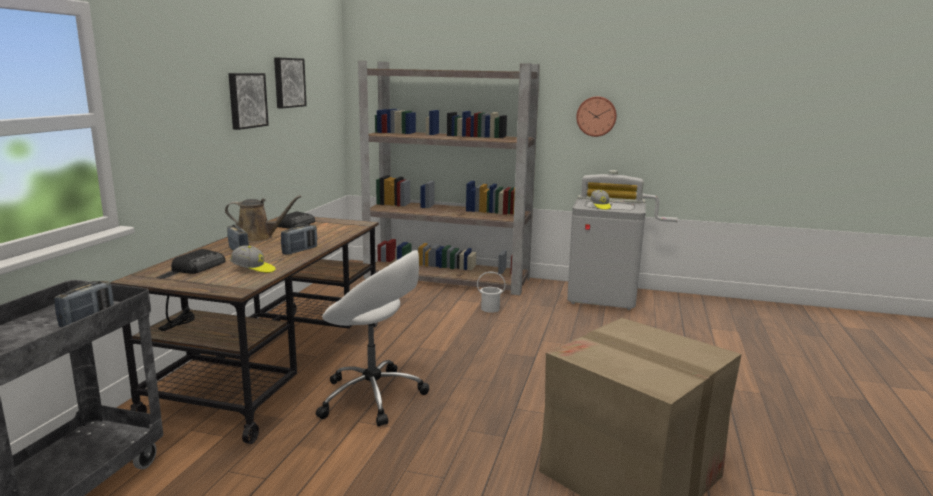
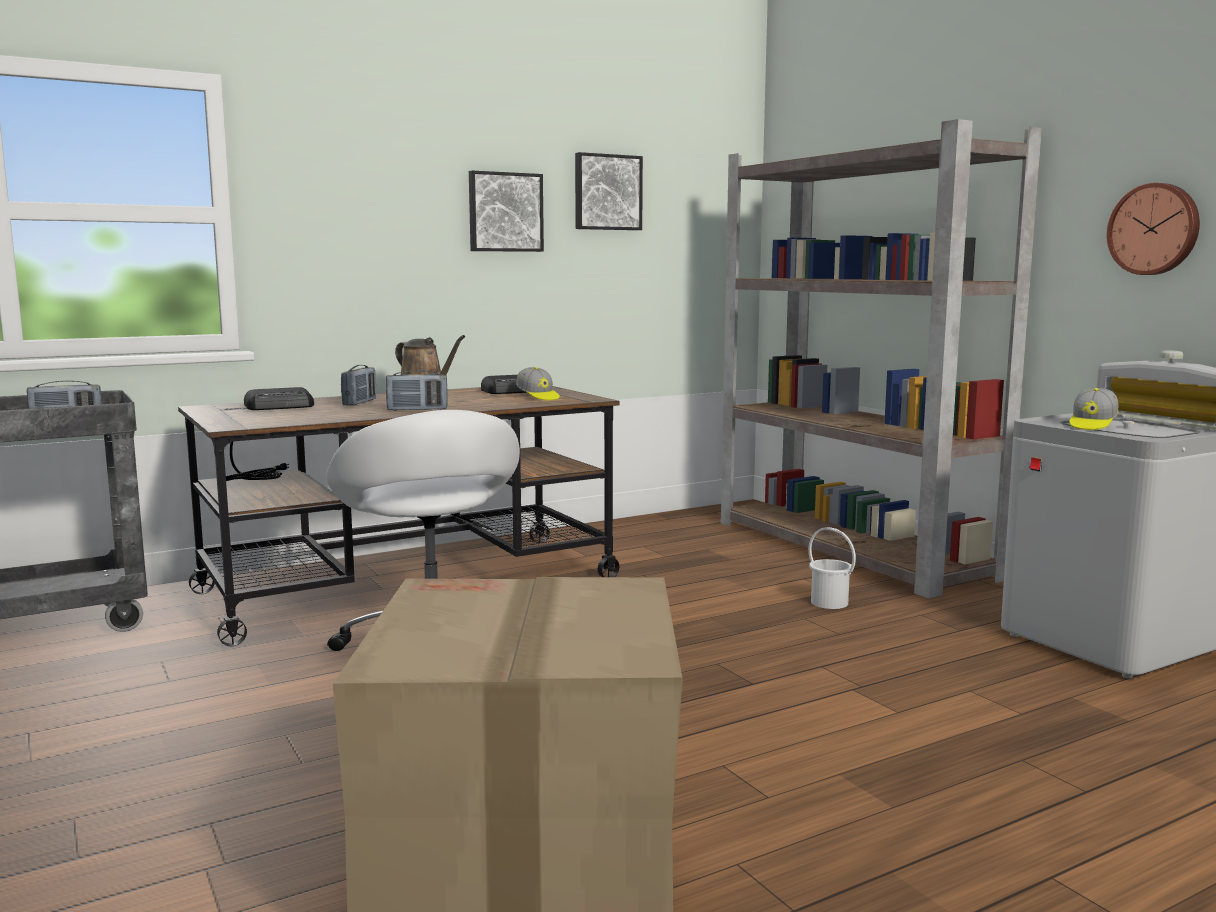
camera: 45 degrees right, 5 degrees down
(253, 269) = (311, 416): cap -> cap (538, 397)

